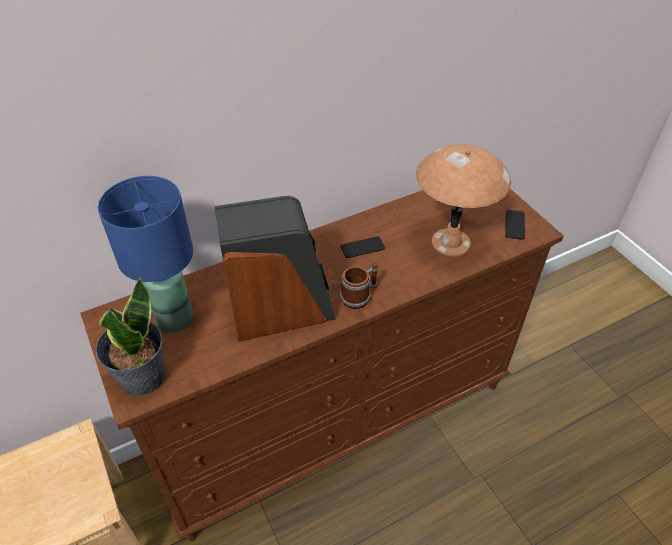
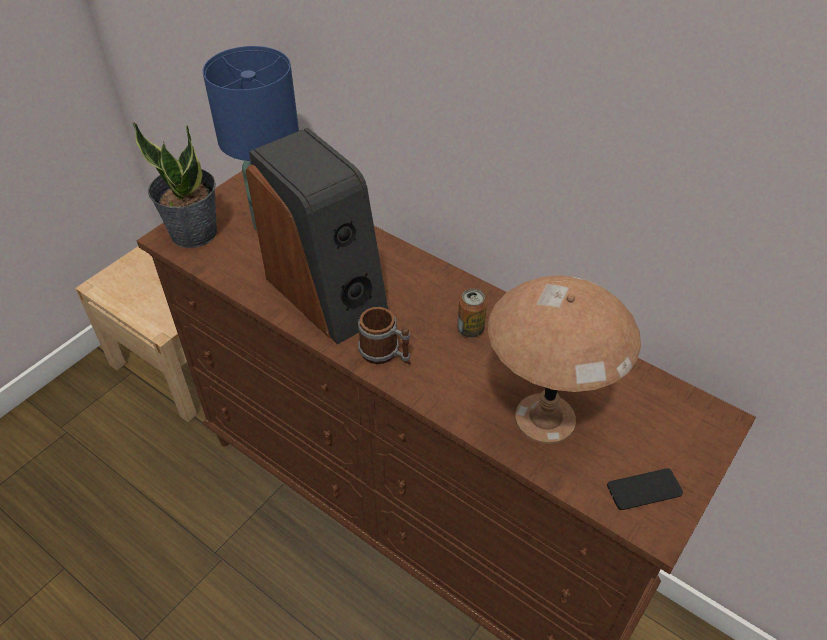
camera: 65 degrees right, 0 degrees up
(362, 247) = (470, 329): phone -> can

